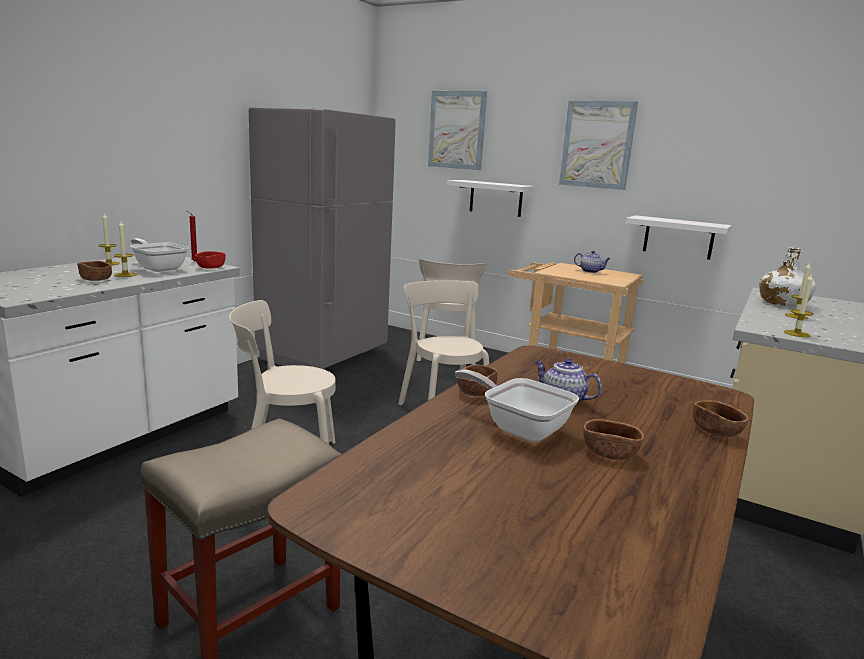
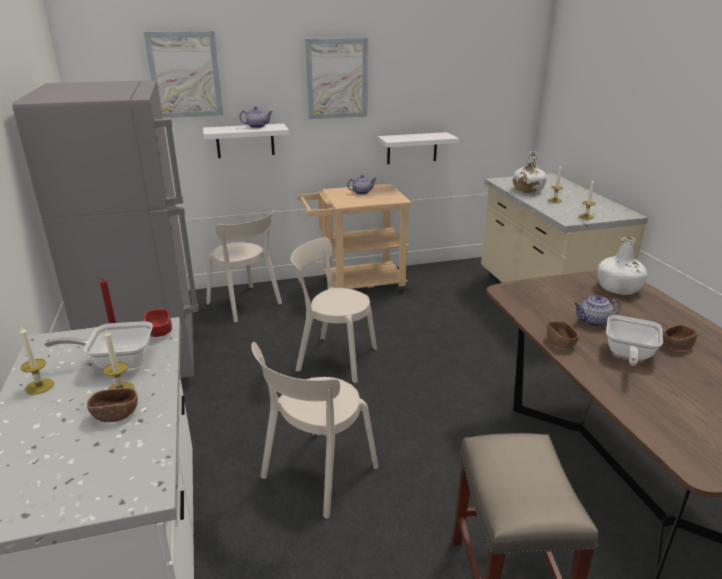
camera: 45 degrees left, 10 degrees up
(503, 183) = (257, 126): none -> teapot
(519, 427) = (627, 355): frying pan -> frying pan turned 60 degrees counterclockwise
(688, 399) = (618, 288): none -> white bottle
(716, 431) = (665, 304): brown bowl -> none

